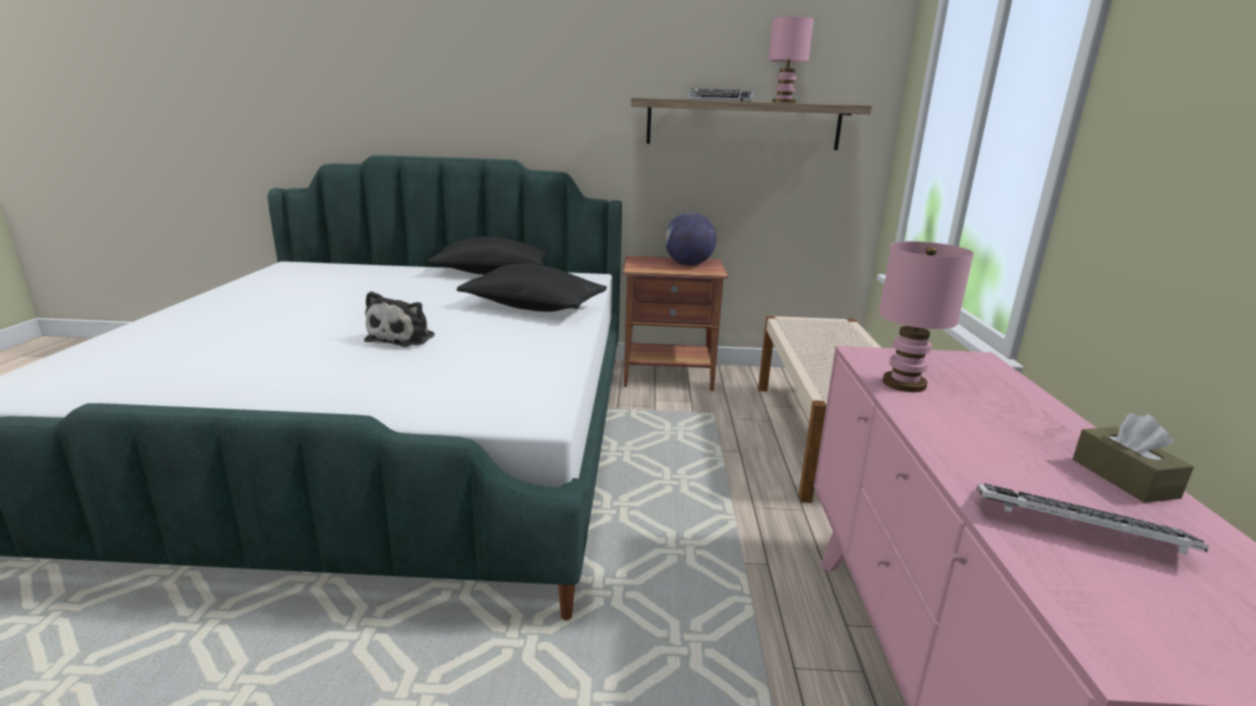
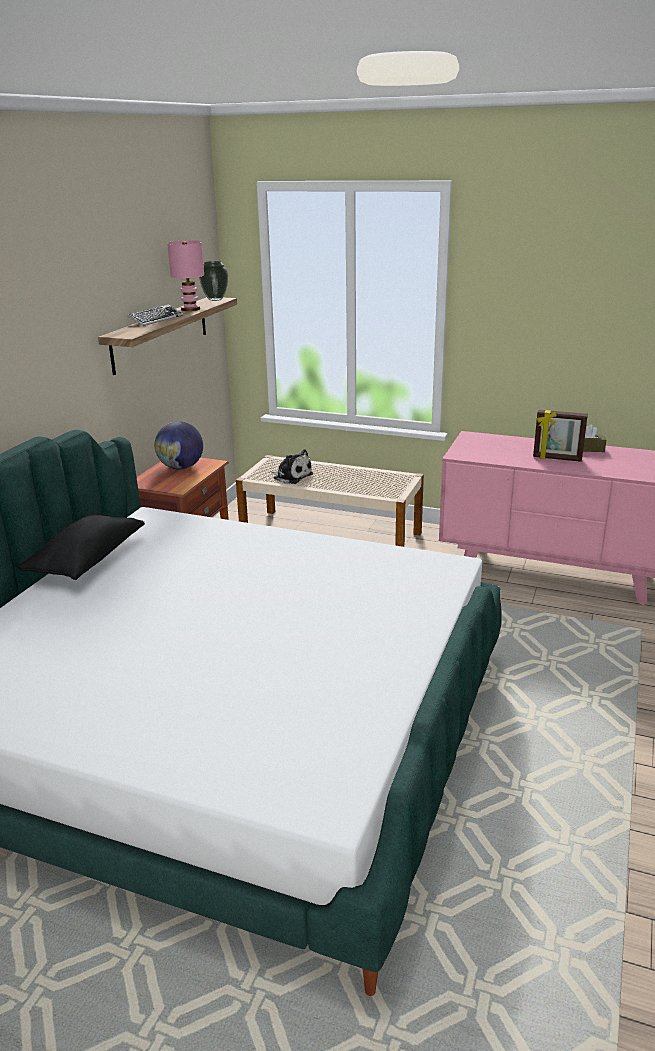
camera: 70 degrees left, 5 degrees up
(404, 337) = (279, 607): plush toy -> plush toy (291, 476)
(533, 307) = (229, 549): black pillow -> none
(845, 104) = (216, 300): none -> vase
(903, 383) = (498, 457): pink table lamp -> none
(986, 439) = (557, 458): none -> picture frame
(1076, 527) = (620, 465): keyboard -> none

